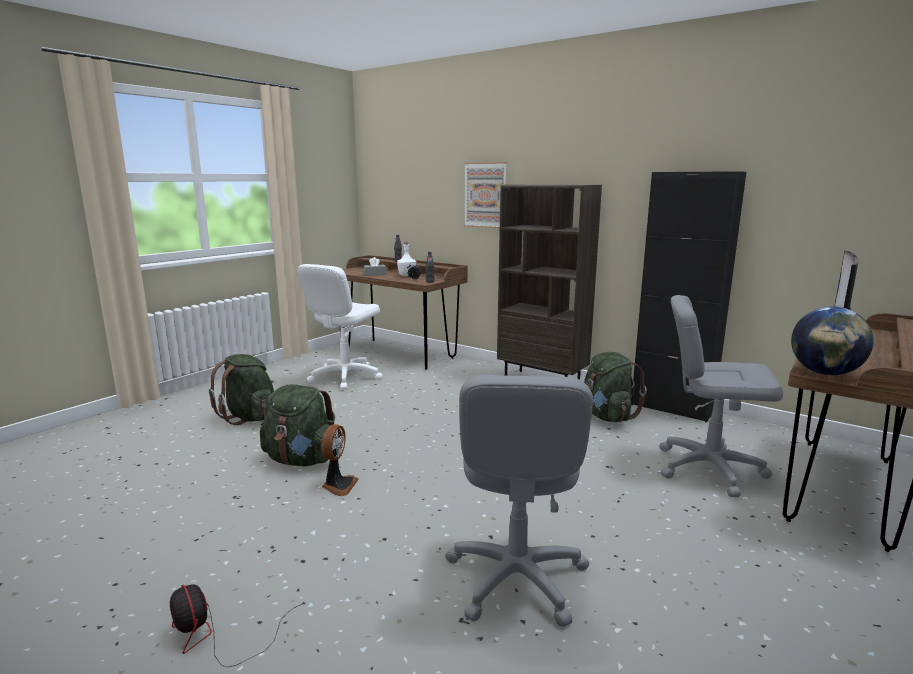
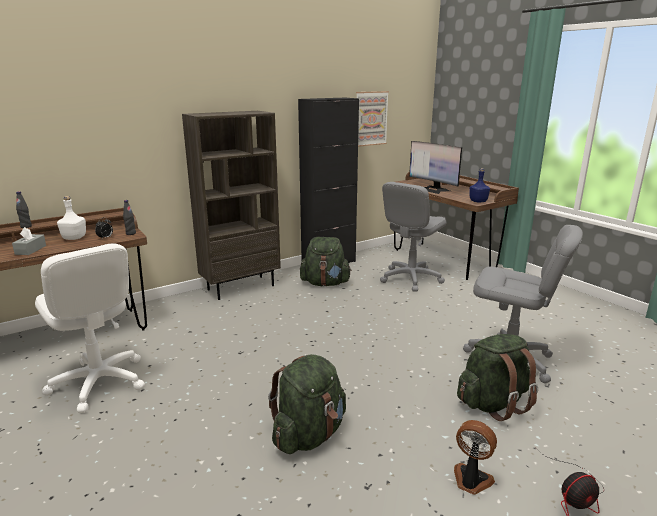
camera: 70 degrees left, 5 degrees up
(249, 417) = (153, 473): green backpack -> green backpack (493, 403)
(338, 485) = (372, 415): fan -> fan (471, 480)
(485, 195) = (136, 127): picture -> picture (371, 118)
(824, 373) = (478, 201): globe -> blue bottle

